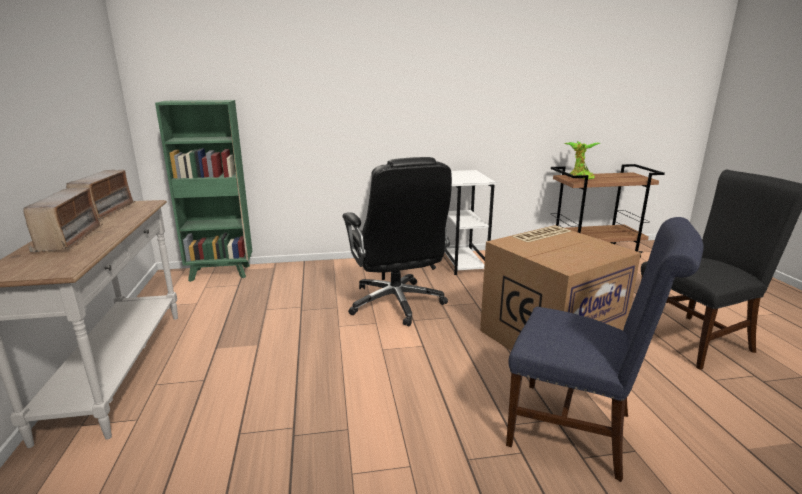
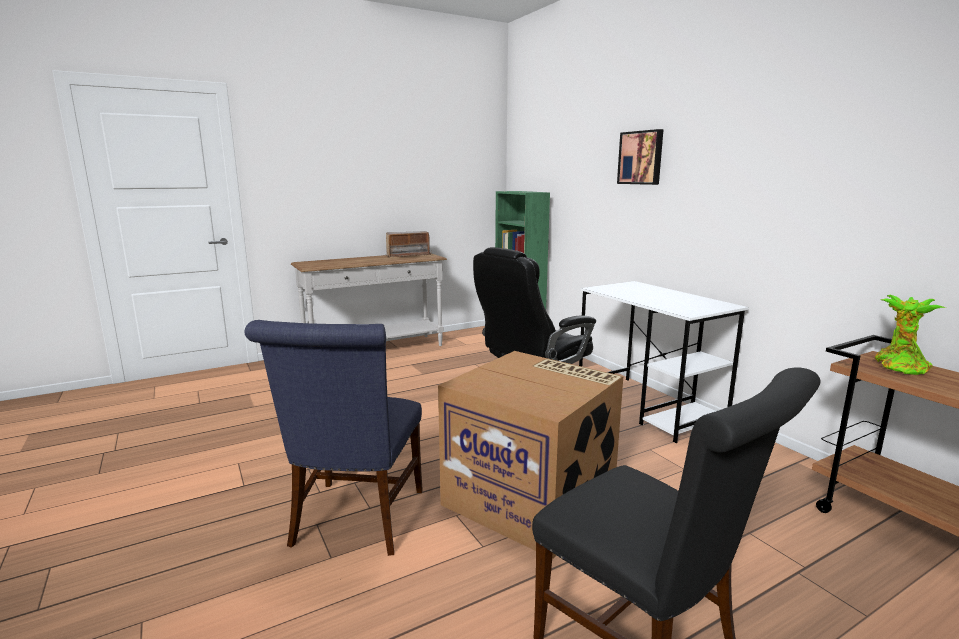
camera: 70 degrees right, 5 degrees down
(69, 238) = (356, 260): radio -> none
(363, 63) = (641, 158): none -> picture

